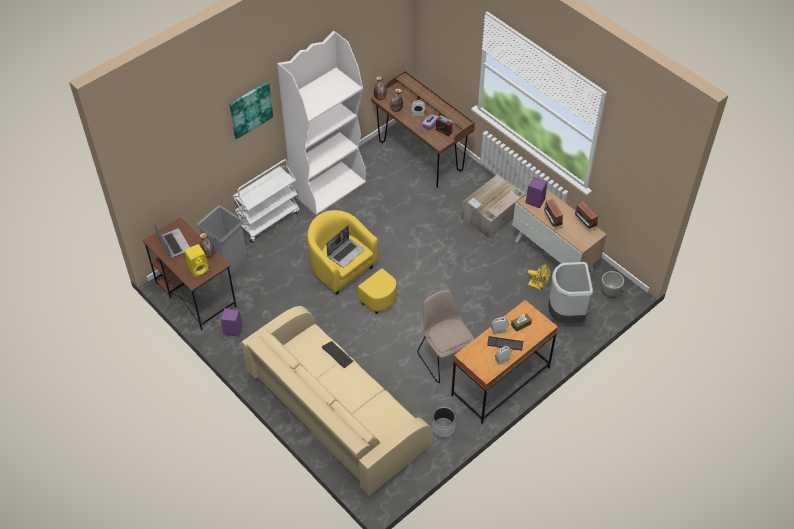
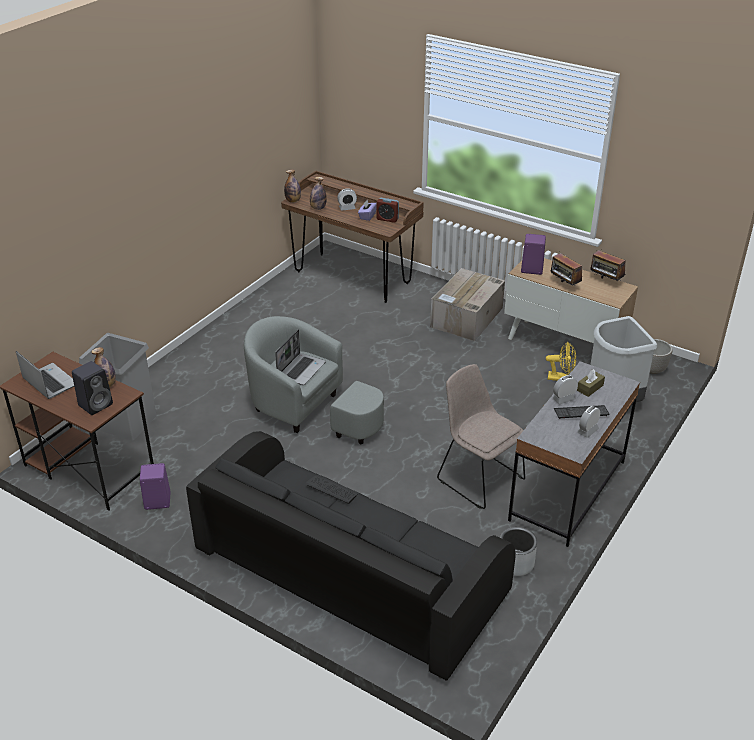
camera: 15 degrees left, 15 degrees down
(199, 269) = (96, 404): yellow speaker -> black speaker
(250, 109) = (137, 186): picture -> none
(268, 219) = (173, 368): white cart -> none
(329, 187) = (246, 323): white bookcase -> none
(336, 411) = (348, 574): beige sofa -> black sofa
(350, 277) = (308, 410): yellow armchair -> grey armchair
(500, 381) = (567, 491): brown desk -> grey desk

